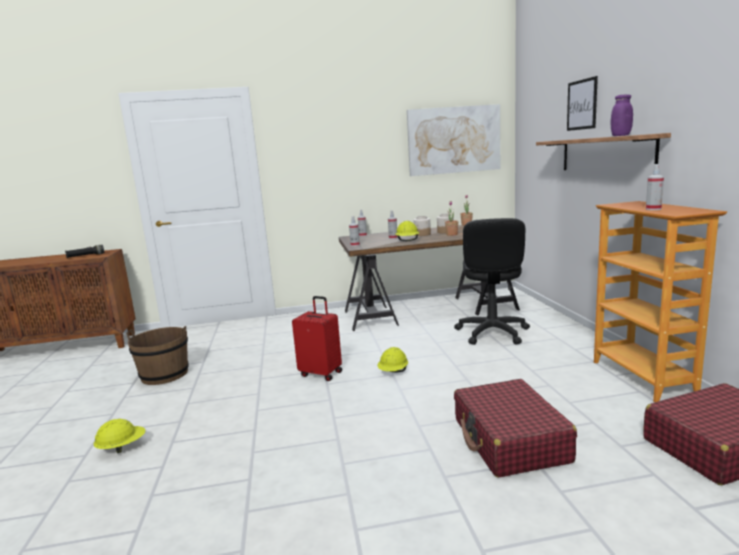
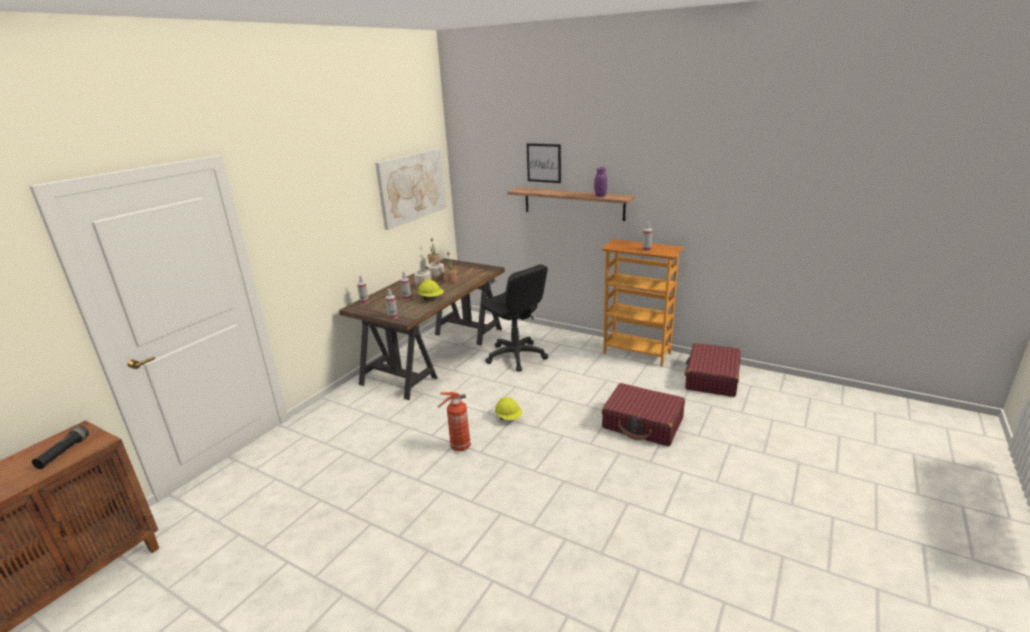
camera: 50 degrees left, 10 degrees up
(122, 447) = (427, 600): yellow hard hat -> none
(164, 375) = (307, 534): brown bucket -> none
(321, 373) = (459, 447): red suitcase -> fire extinguisher

